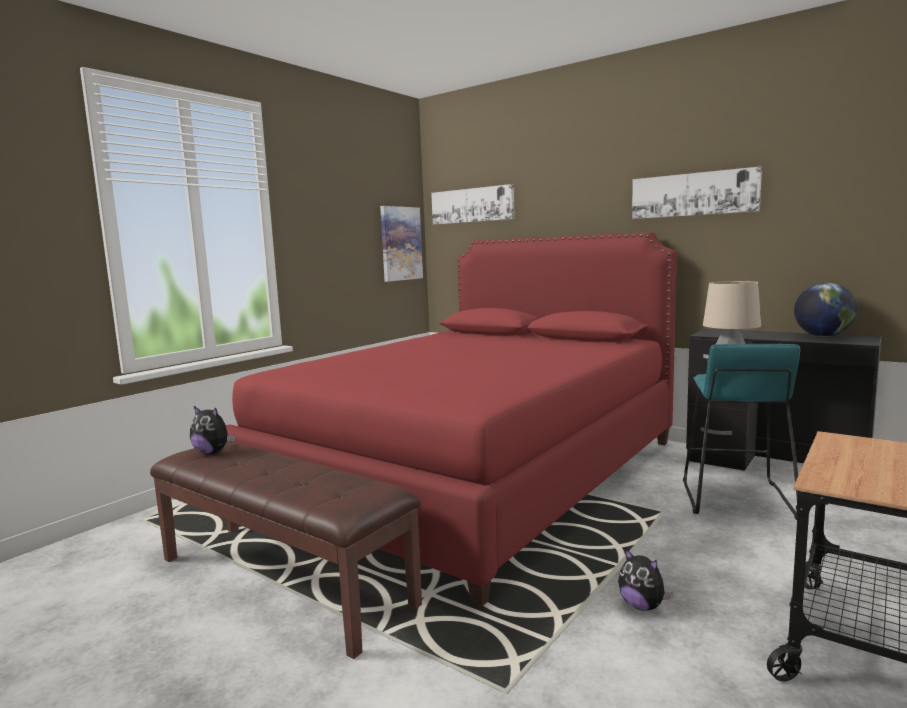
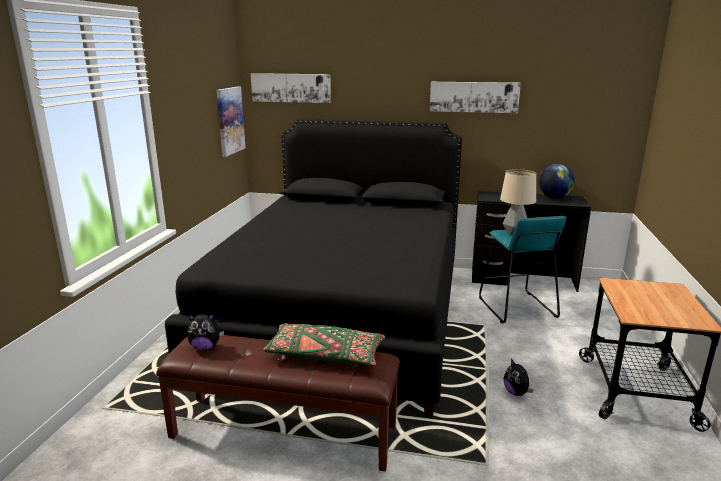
camera: 25 degrees left, 10 degrees up
(322, 477) = (325, 355): none -> green pillow
(473, 473) = (342, 315): red bed -> black bed
(642, 606) = (516, 393): plush toy -> plush toy turned 45 degrees clockwise

